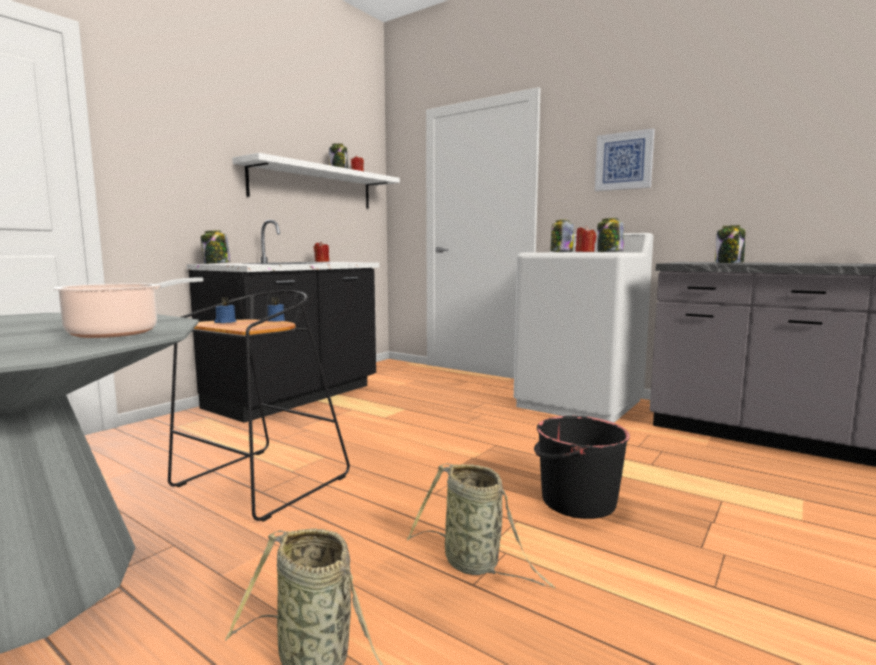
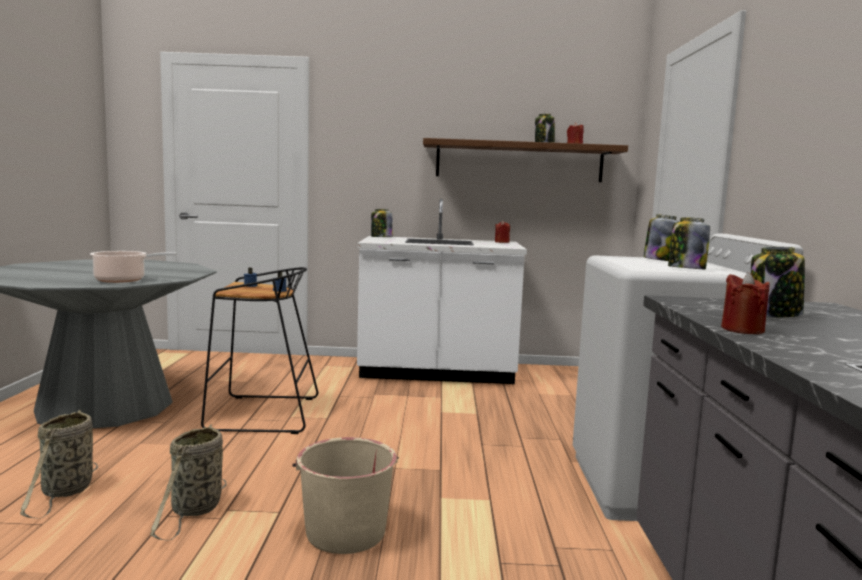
camera: 55 degrees right, 0 degrees up
(295, 397) = (436, 373): black counter -> white counter
(313, 186) = (519, 161): white shelf -> brown shelf
(577, 501) = (345, 532): black bucket -> beige bucket
(585, 252) = (628, 264): red candle -> red candle (742, 330)
(624, 161) = (800, 120): picture -> none

